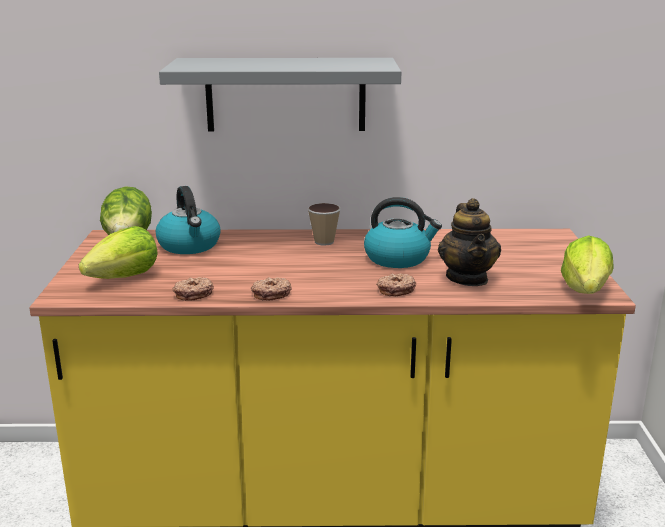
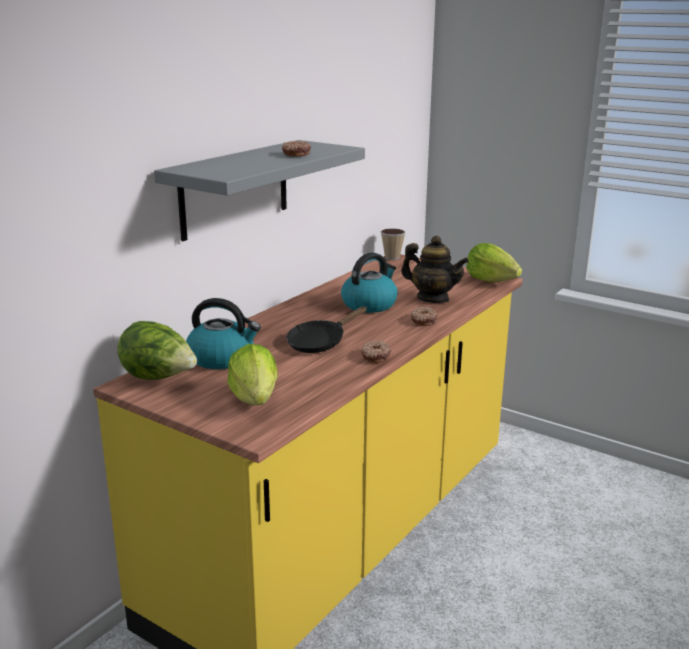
camera: 55 degrees left, 0 degrees up
(193, 294) = (334, 381): donut -> donut (295, 154)
(271, 266) = (320, 343): none -> black frying pan
(324, 242) = (299, 314): cup -> cup (392, 257)

